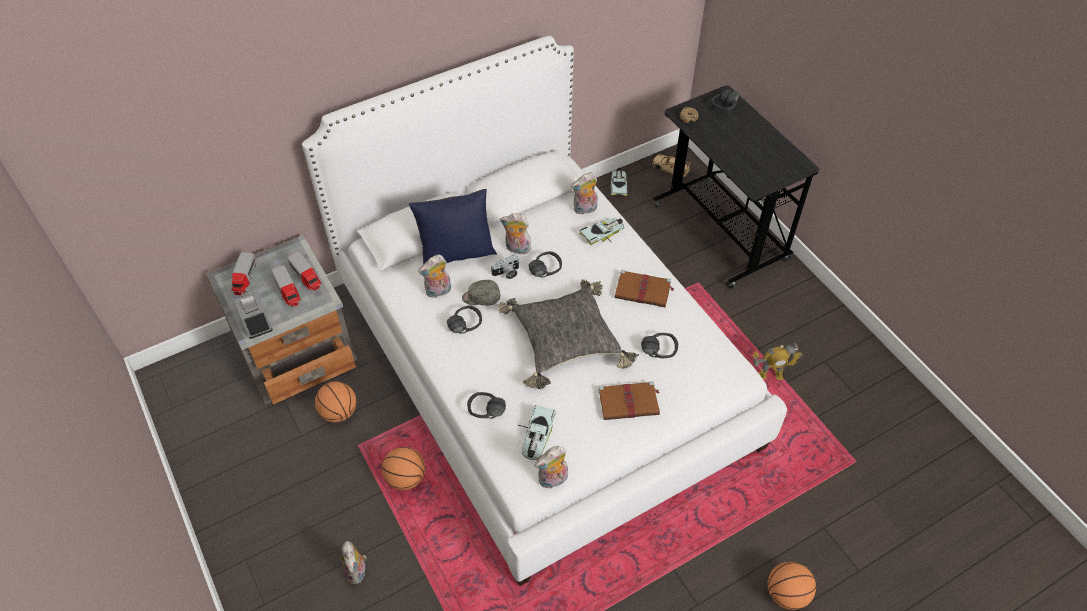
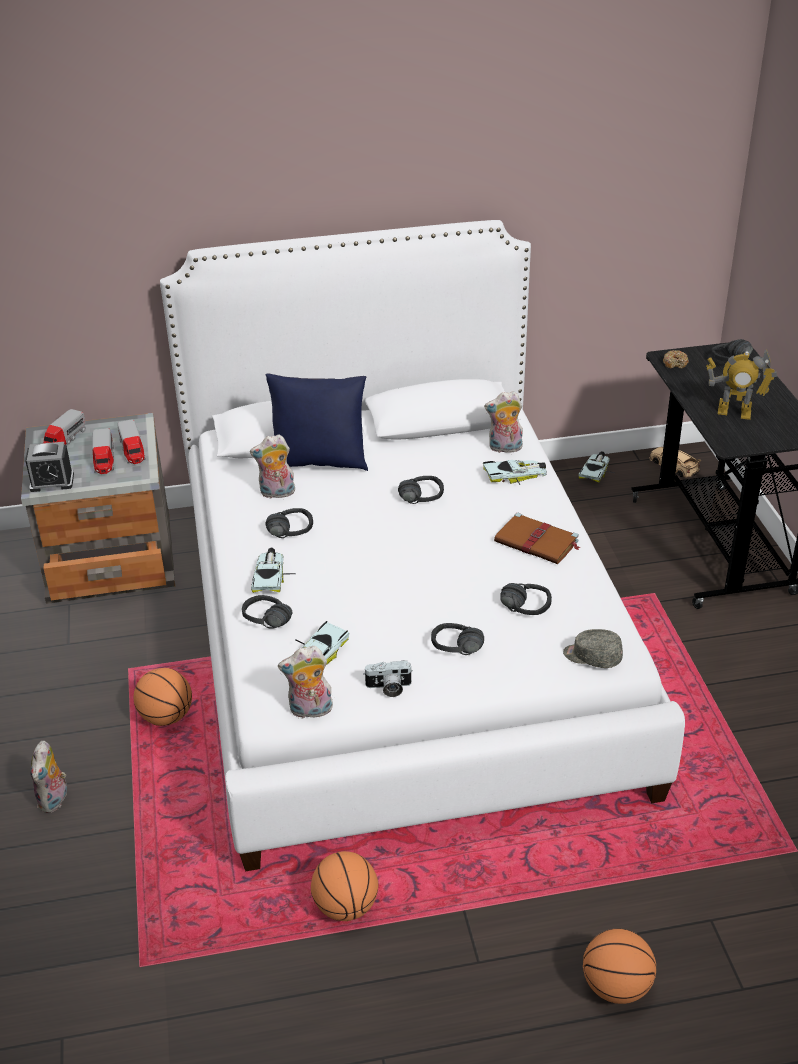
camera: 20 degrees right, 15 degrees down
(256, 323) = (52, 482): alarm clock -> alarm clock turned 90 degrees clockwise
(339, 412) = (125, 630): basketball -> basketball (346, 907)
(470, 369) = (270, 575): none -> toy car
(481, 298) = (324, 509): grey cap -> grey cap (592, 657)
(506, 273) = (370, 491): camera -> camera (388, 688)
(517, 249) = (396, 471): plush toy -> none
(565, 338) = (408, 569): pillow -> none
(629, 402) = (456, 652): brown book -> black headphones
(770, 375) = (711, 719): toy robot -> toy robot (734, 413)

